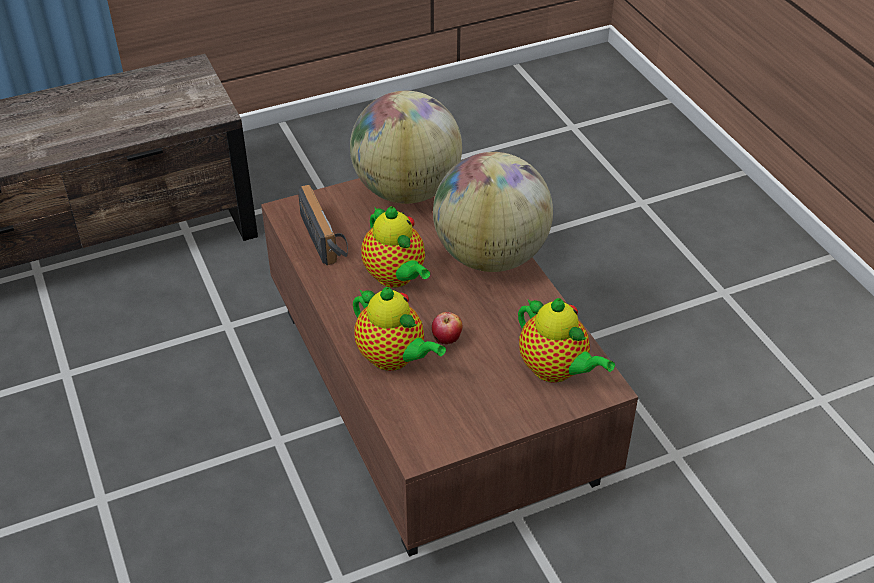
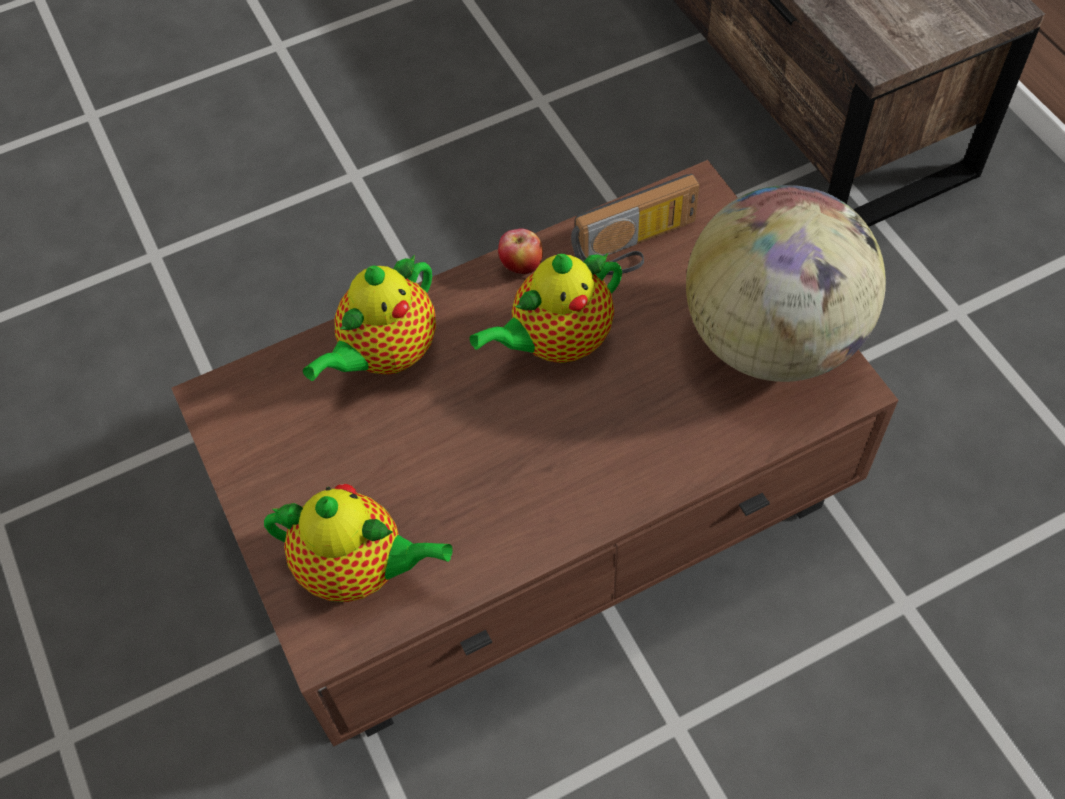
camera: 90 degrees right, 15 degrees up
(447, 341) = (422, 418): apple -> apple (521, 267)
(490, 256) = (620, 469): globe -> none
(556, 370) = (359, 569): teapot -> teapot turned 120 degrees counterclockwise

